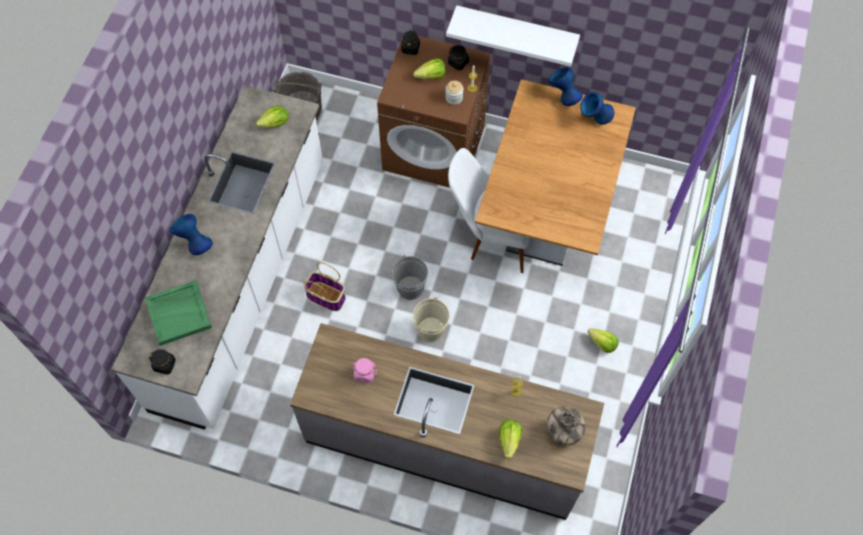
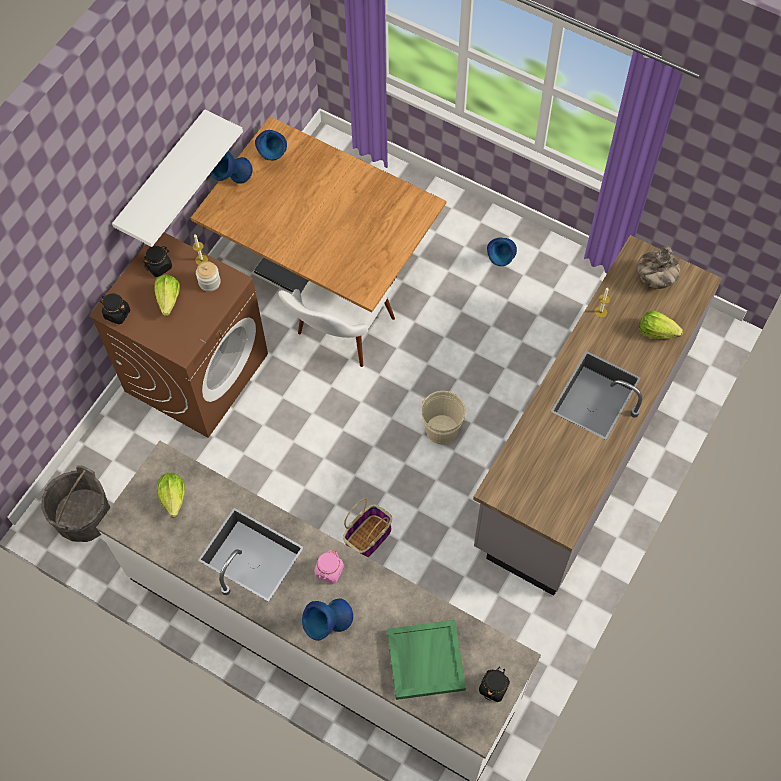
camera: 75 degrees left, 0 degrees up
(364, 373) = (549, 459): pink jar -> pink jar (329, 571)
(410, 288) = (382, 440): grey bucket -> none
(602, 344) = (501, 263): lettuce -> blue vase

